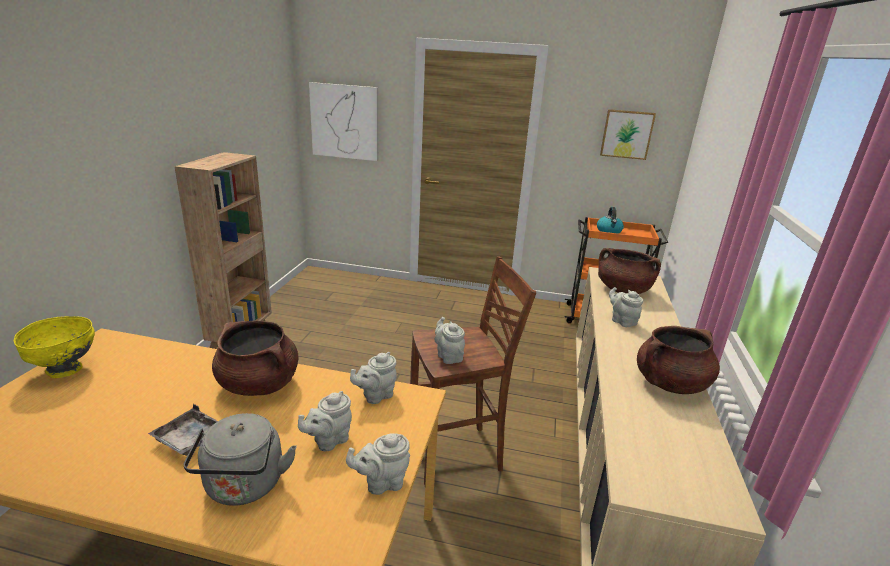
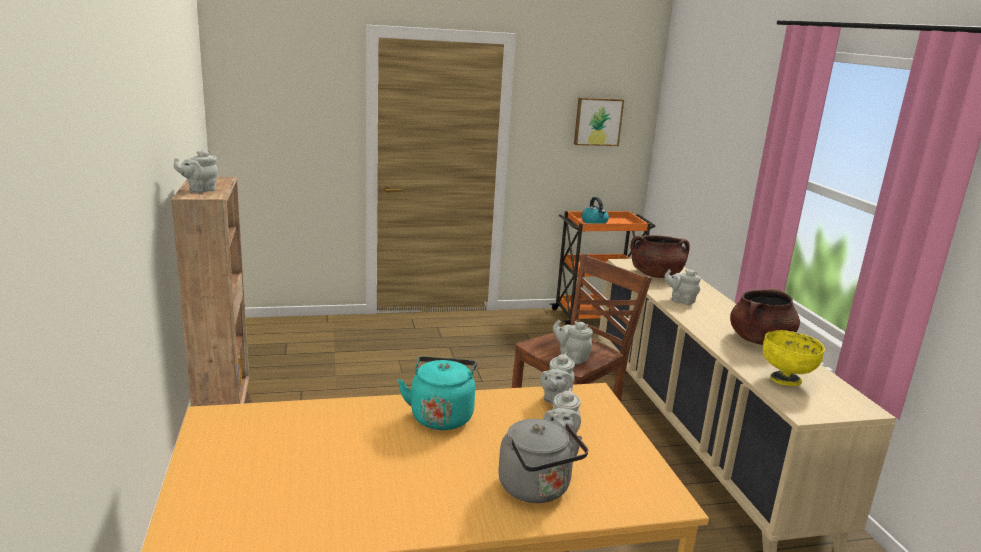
camera: 25 degrees left, 5 degrees down
(65, 370) = (215, 452): yellow bowl -> yellow bowl (786, 380)
(192, 440) = (444, 472): grey tray -> none
(259, 384) = (441, 415): brown cooking pot -> turquoise kettle
(345, 121) = (275, 126): picture -> none
(381, 482) = (637, 456): grey teapot -> grey teapot (200, 190)

